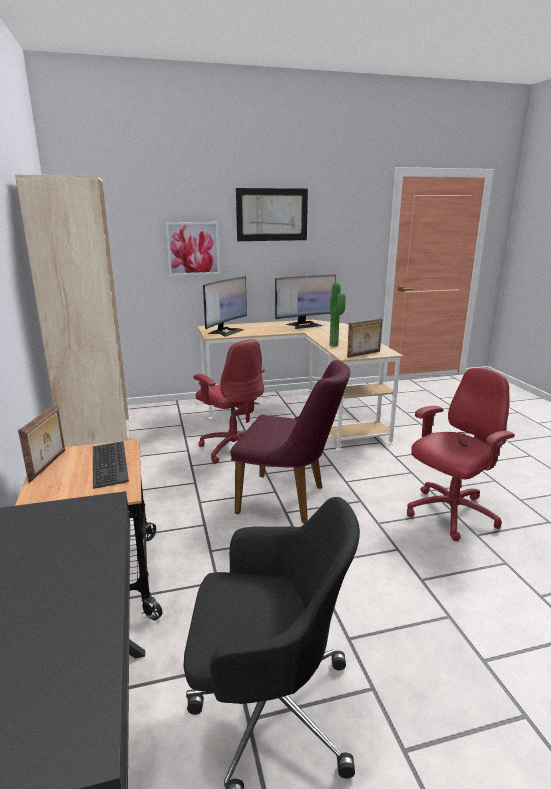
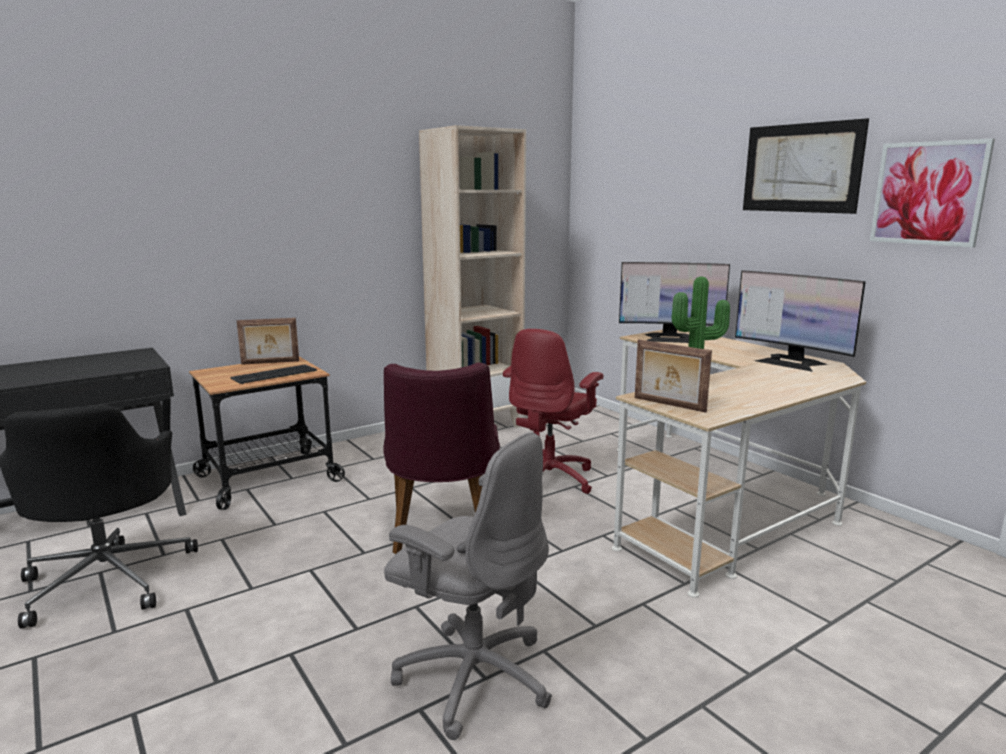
camera: 70 degrees right, 5 degrees down
(193, 248) = (688, 217): picture -> picture (928, 193)
(450, 514) = (473, 676): red office chair -> grey office chair

